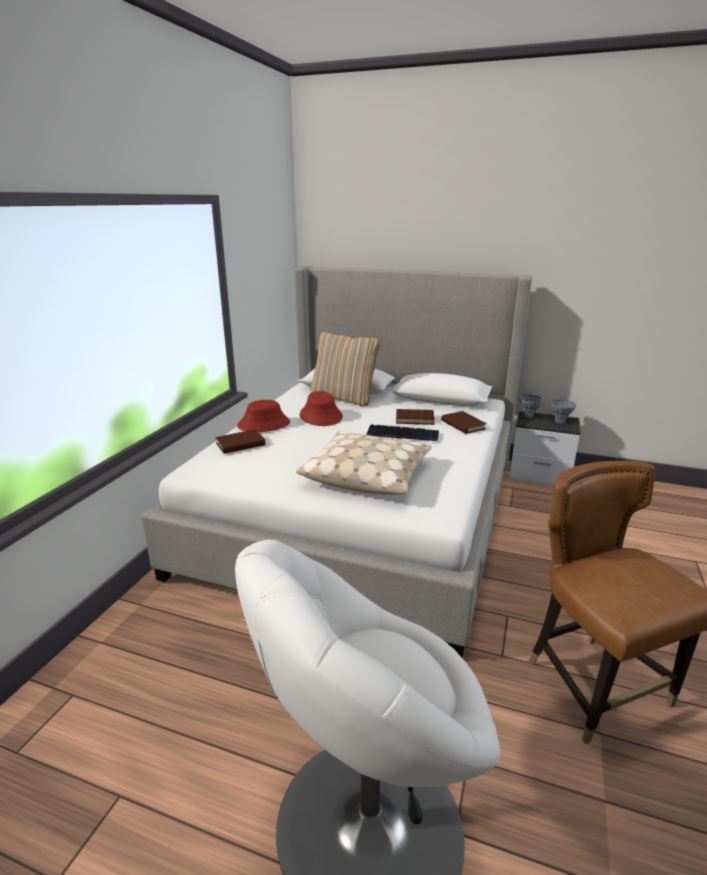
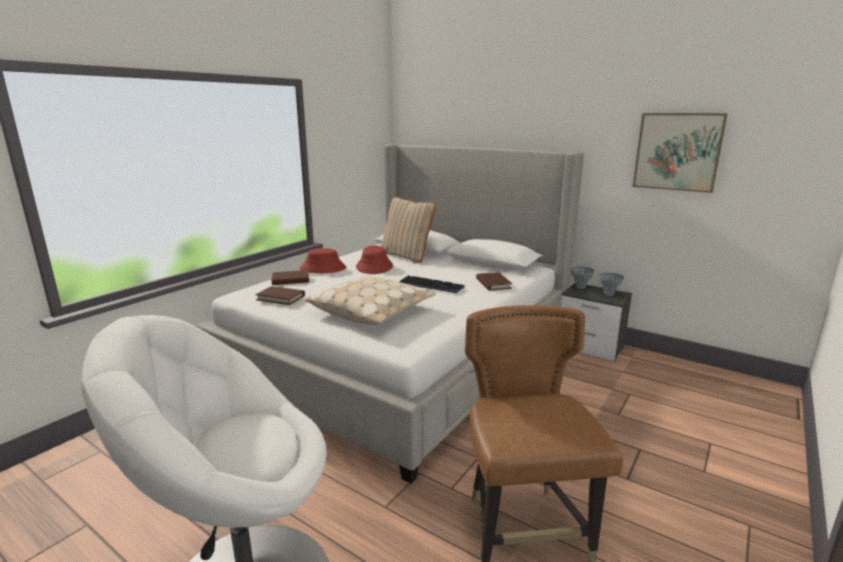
camera: 15 degrees right, 5 degrees down
(414, 419) = (453, 276): brown book -> brown book (280, 298)
(628, 274) = (677, 152): none -> picture

